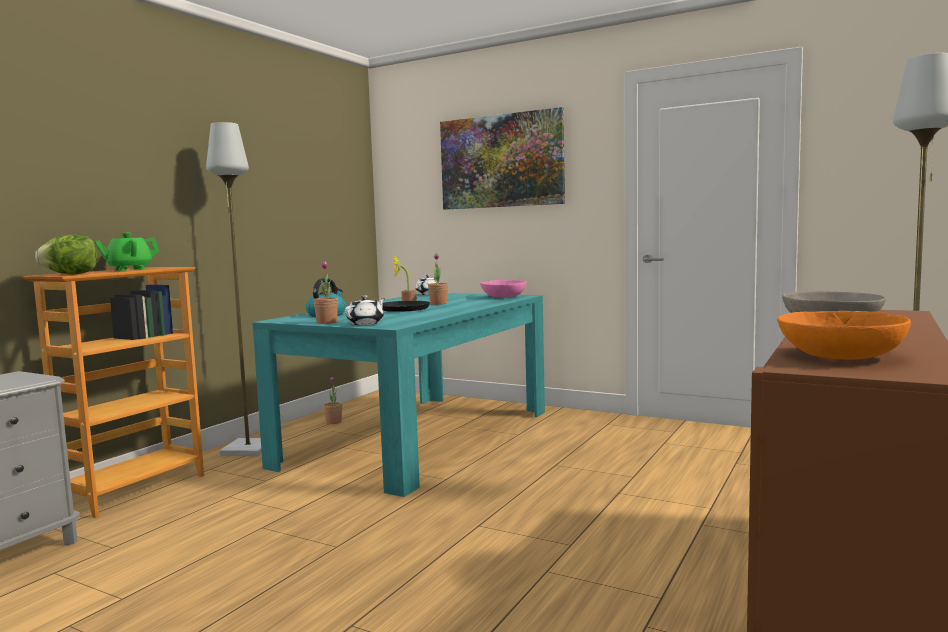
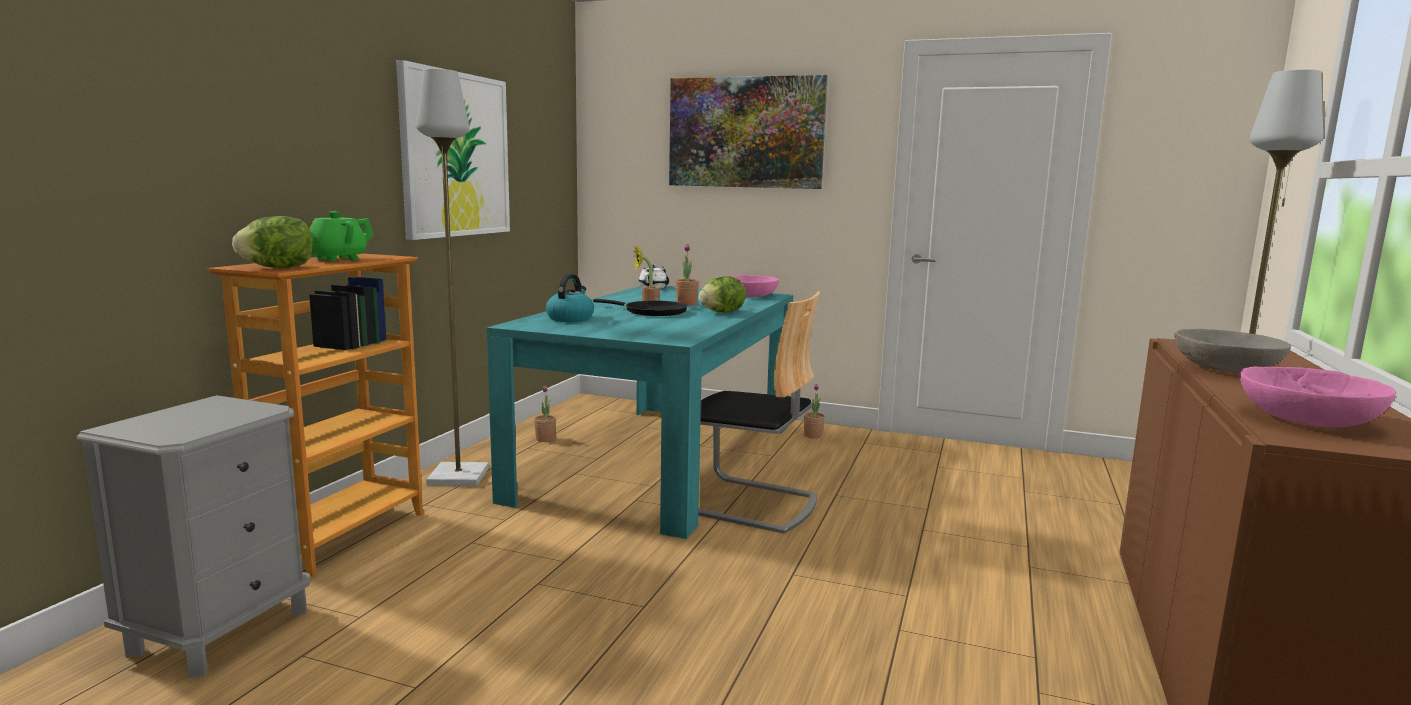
camera: 10 degrees left, 5 degrees up
(252, 191) = (456, 155): none -> picture
(327, 322) = (587, 331): potted plant -> potted plant (813, 435)
(366, 323) = (640, 335): white teapot -> none
(459, 308) = (721, 312): none -> lettuce
(473, 470) = (748, 503): none -> chair
(839, 355) = (1306, 419): orange bowl -> pink bowl

